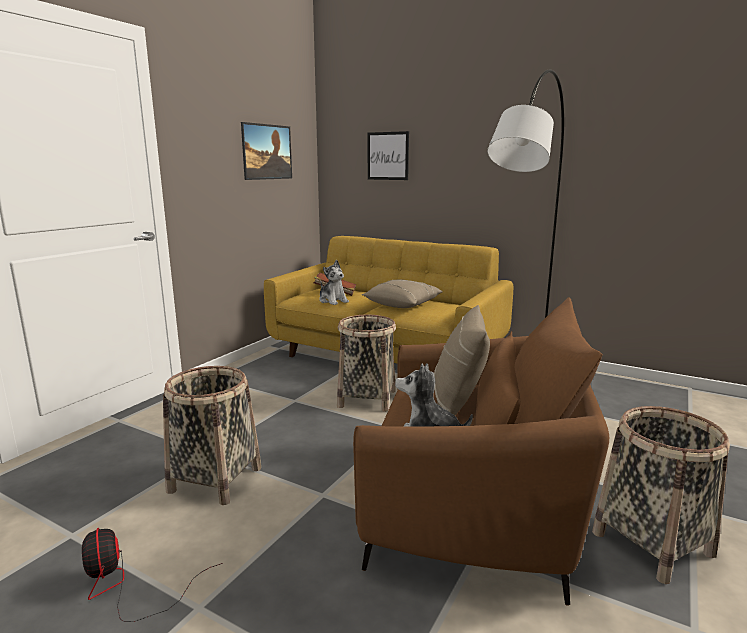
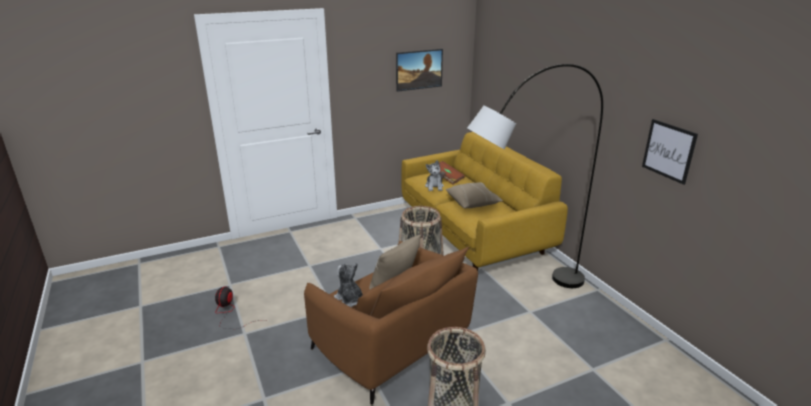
camera: 35 degrees right, 10 degrees up
(215, 480) = (299, 281): basket -> none
(388, 156) = (508, 79): picture -> picture (668, 151)

